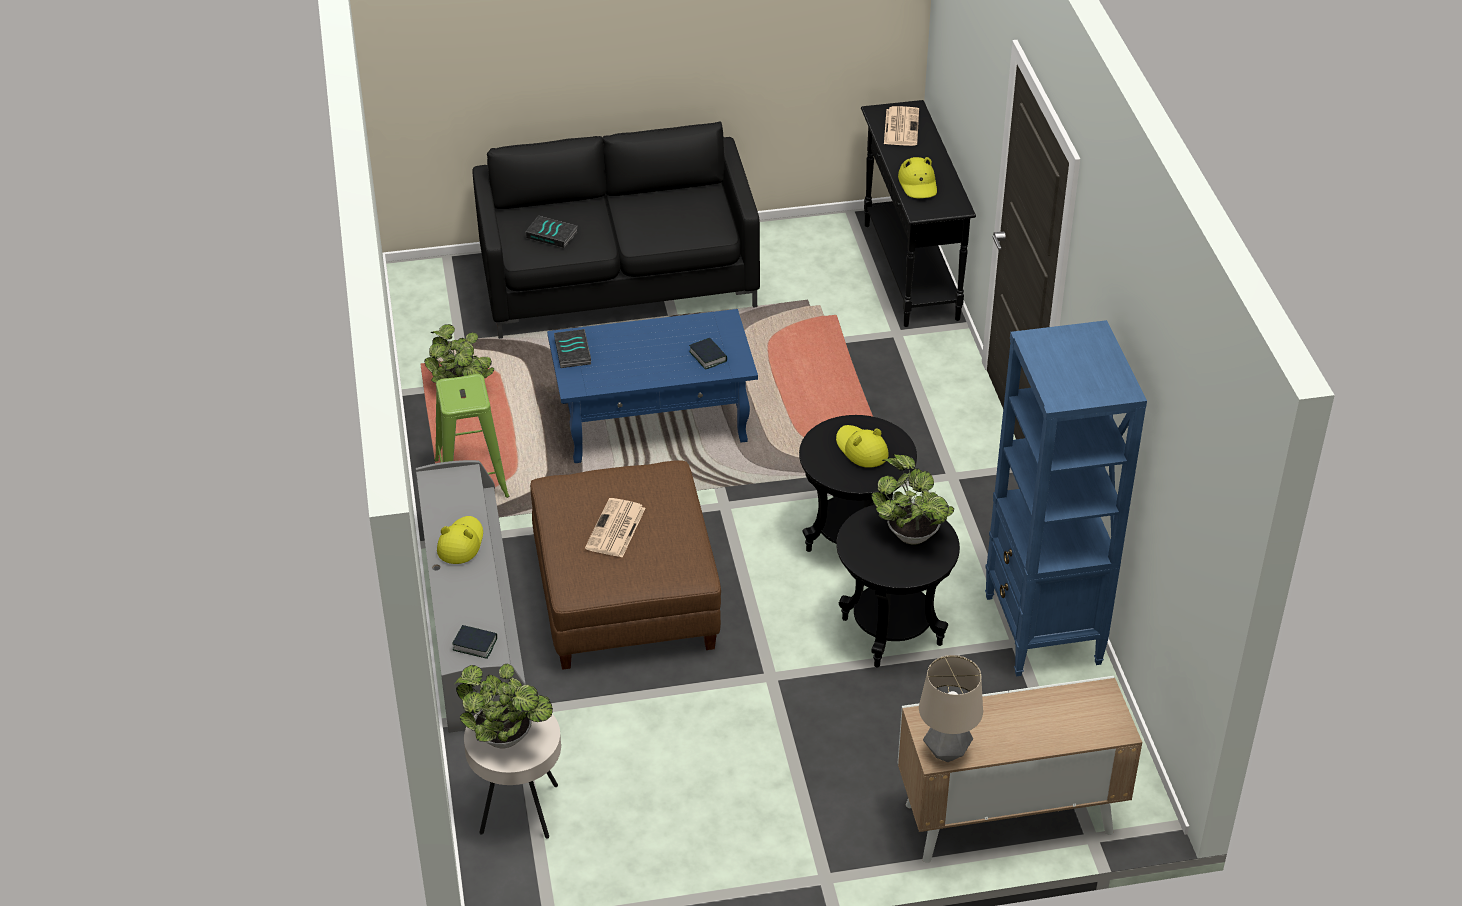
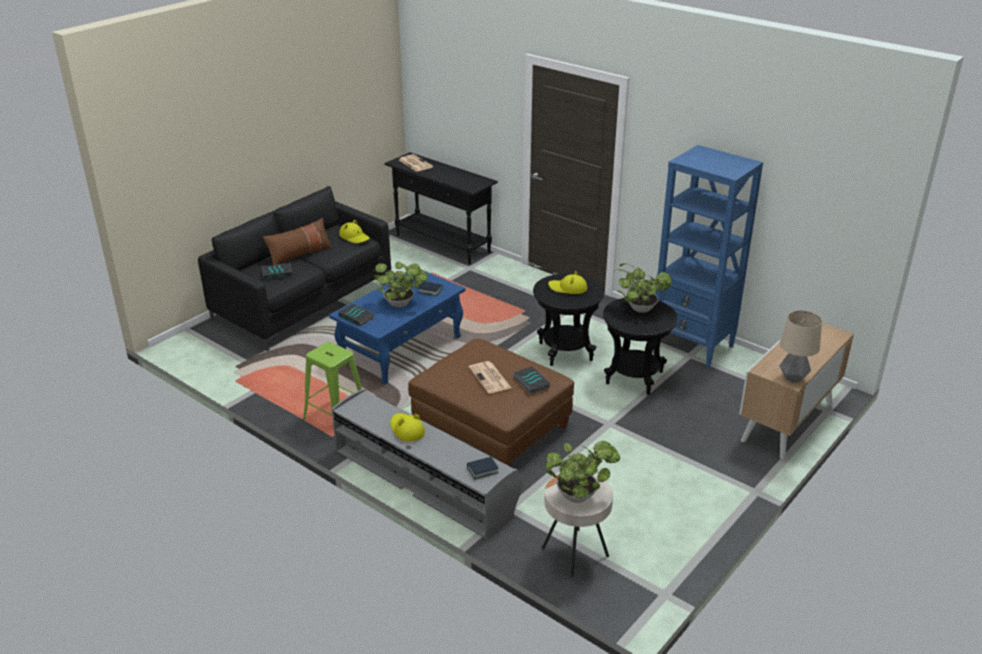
camera: 40 degrees left, 10 degrees down
(462, 392) = (277, 383): potted plant -> potted plant (401, 304)
(613, 215) = (299, 254): none -> brown pillow
(654, 562) = (530, 382): none -> book
(918, 184) = (455, 179): yellow hat -> yellow hat (354, 237)

